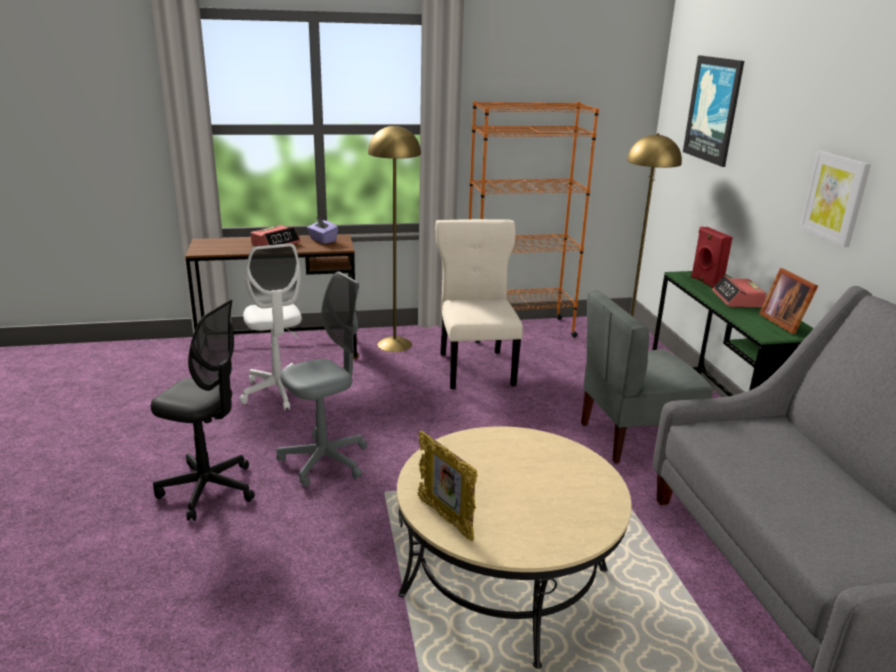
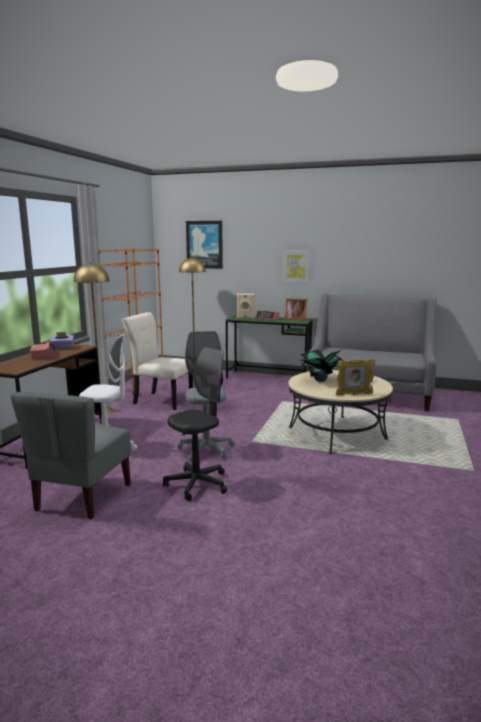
camera: 60 degrees left, 10 degrees down
(508, 460) = (320, 380): none -> potted plant
(635, 438) = (264, 391): grey chair -> grey chair (82, 497)
(705, 282) = (245, 318): red speaker -> beige speaker

